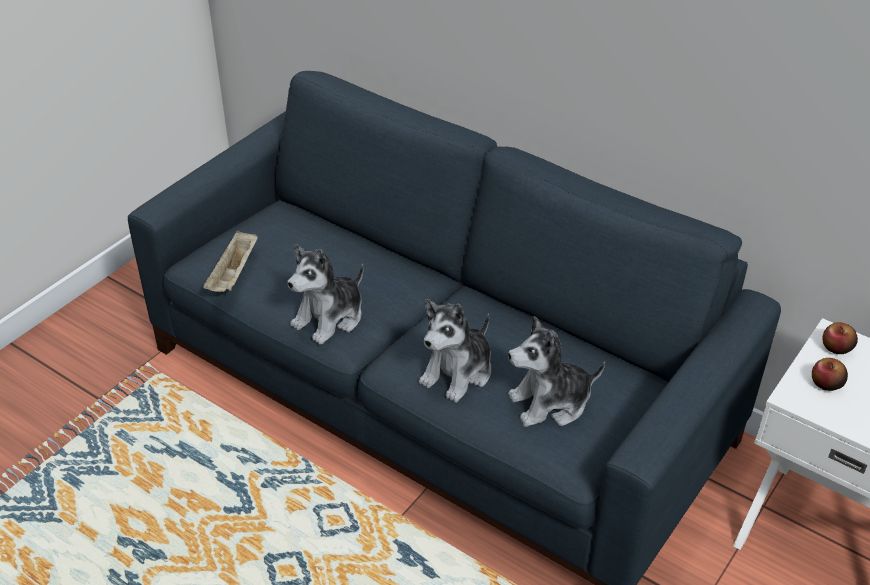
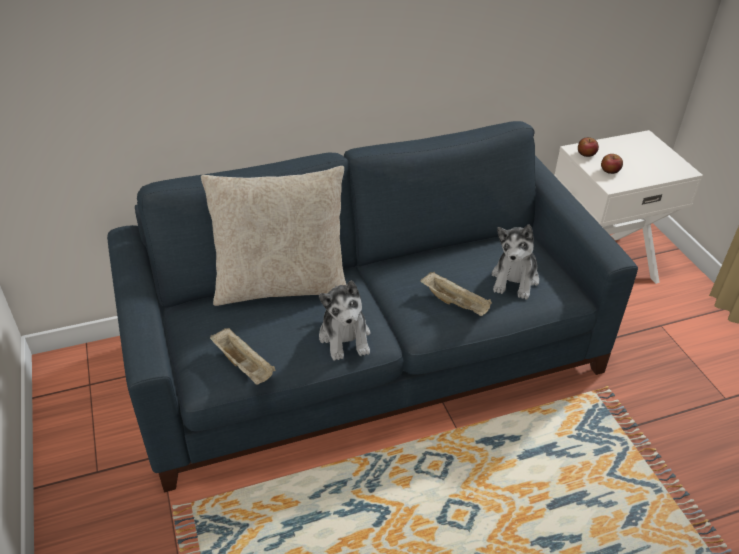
camera: 55 degrees left, 0 degrees up
(366, 244) = (281, 285): none -> beige pillow
(458, 372) = (455, 303): plush toy -> beige tray

